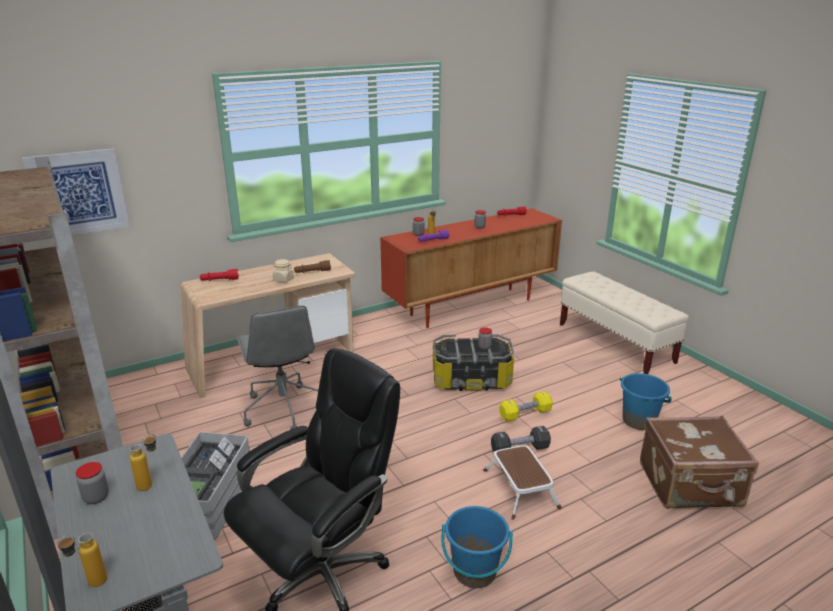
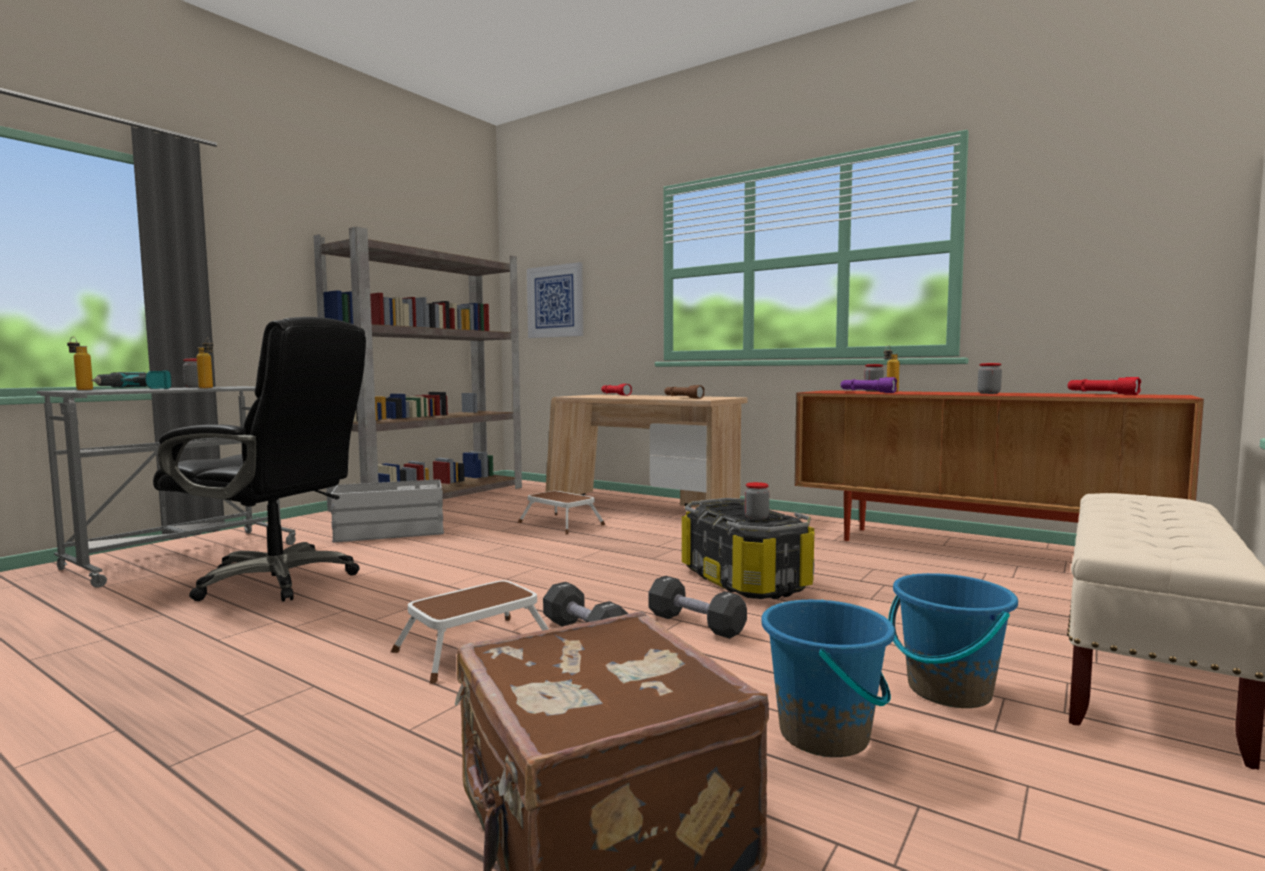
camera: 65 degrees right, 20 degrees down
(133, 536) = (136, 389): none -> power drill
(283, 279) = (647, 397): beige jar -> none
(283, 407) = (561, 524): grey office chair -> brown step ladder
(474, 572) = (270, 644): blue bucket -> blue bucket (948, 690)
(525, 414) = (695, 624): yellow dumbbell -> black dumbbell

